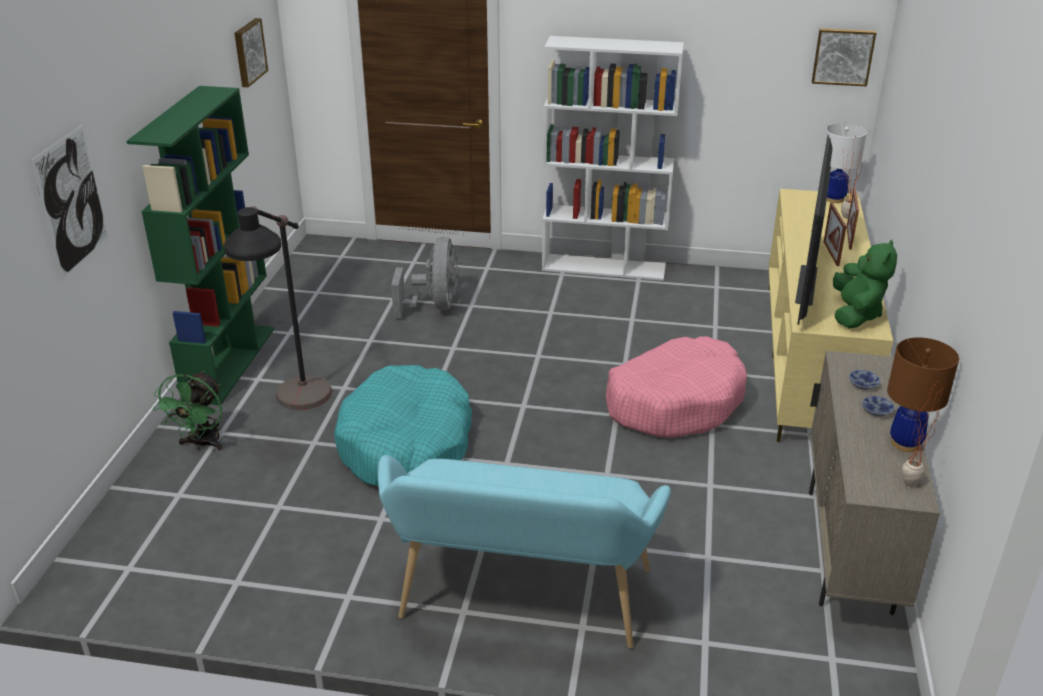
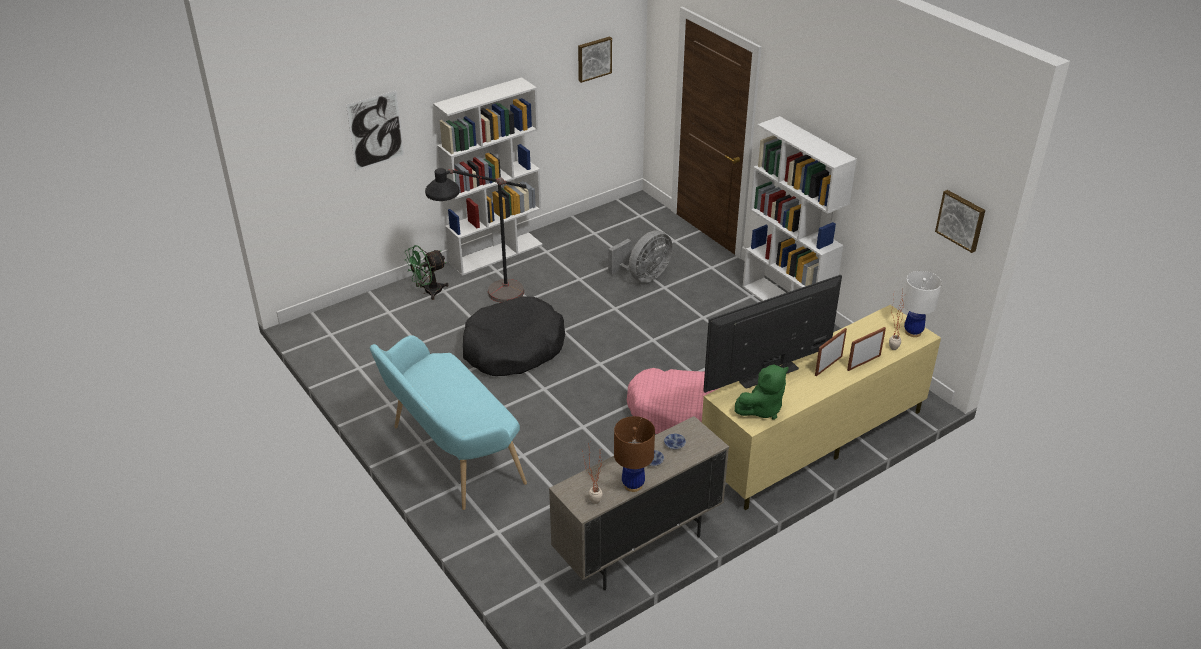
camera: 45 degrees right, 5 degrees up
(229, 362) = (496, 253): green bookcase -> white bookcase
(406, 444) = (513, 348): turquoise dog bed -> black dog bed

